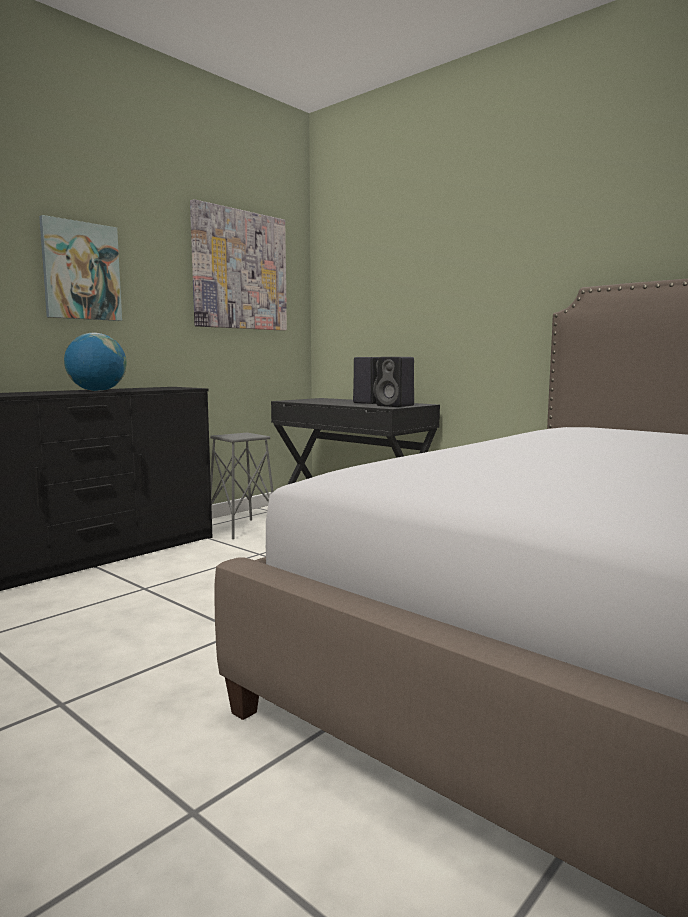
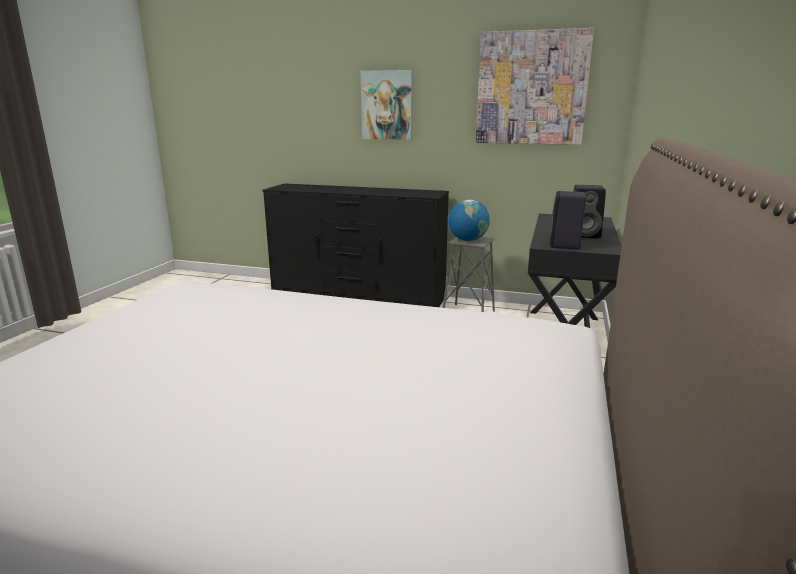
camera: 65 degrees right, 10 degrees up
(97, 391) = (366, 191): globe -> globe (467, 240)

